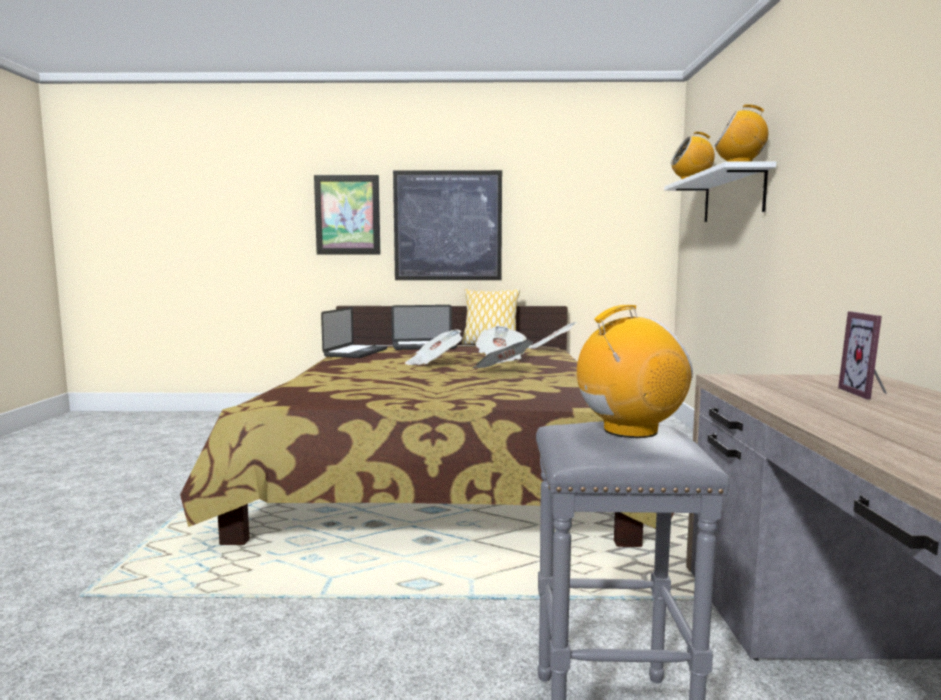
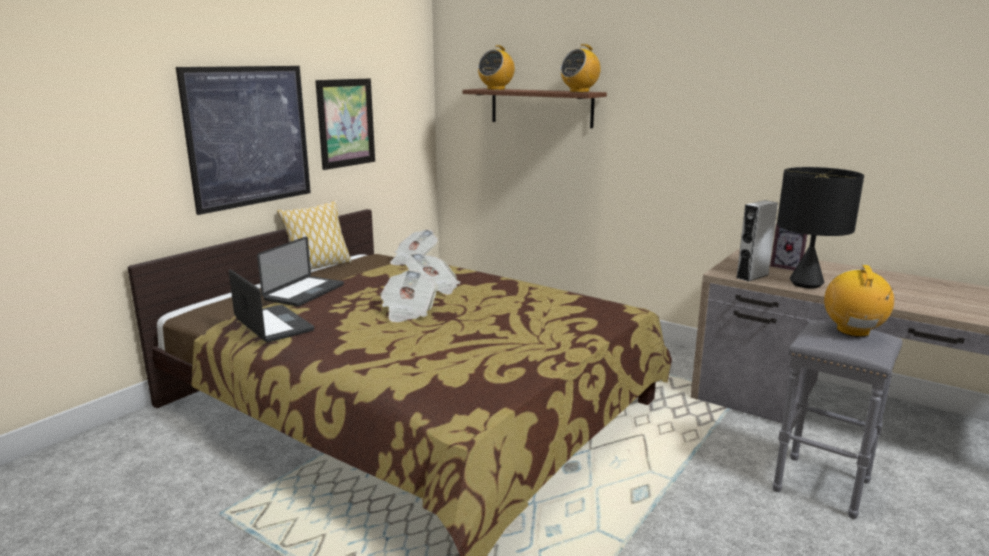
camera: 55 degrees left, 10 degrees up
(347, 215) = (119, 133): picture -> picture (346, 123)
(502, 371) = (489, 301): newspaper -> none
(733, 196) = (541, 107): white shelf -> brown shelf
(757, 386) = (752, 276): none -> grey speaker
(806, 405) = (806, 284): none -> black table lamp

